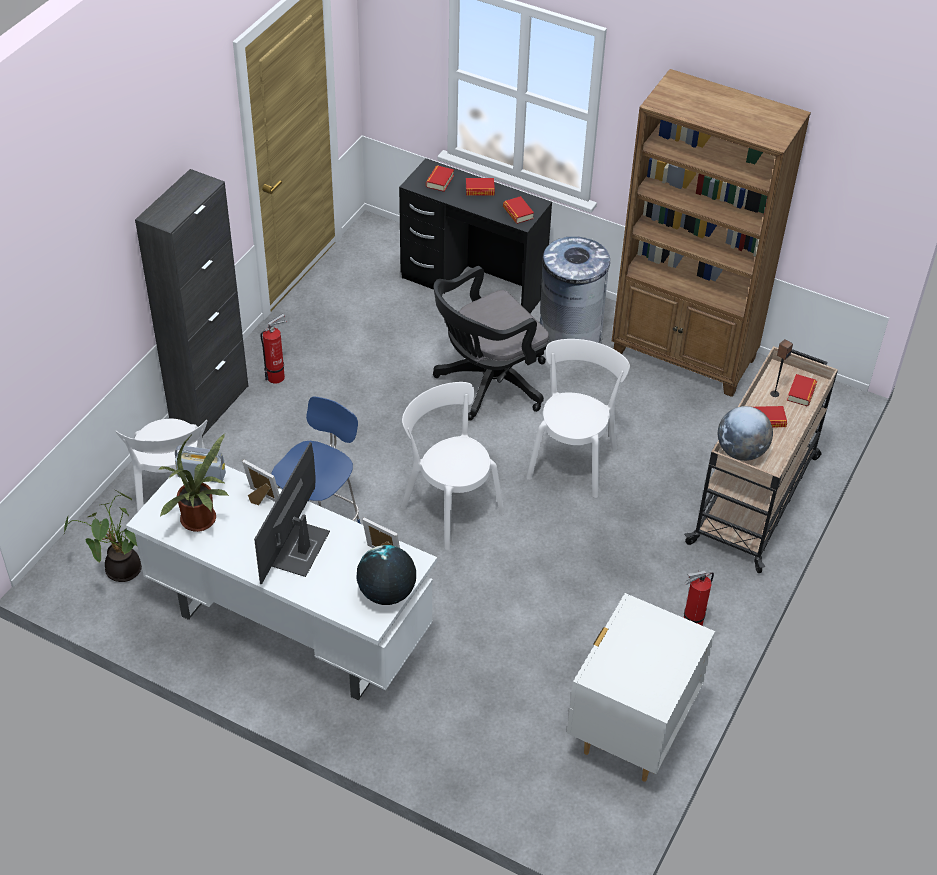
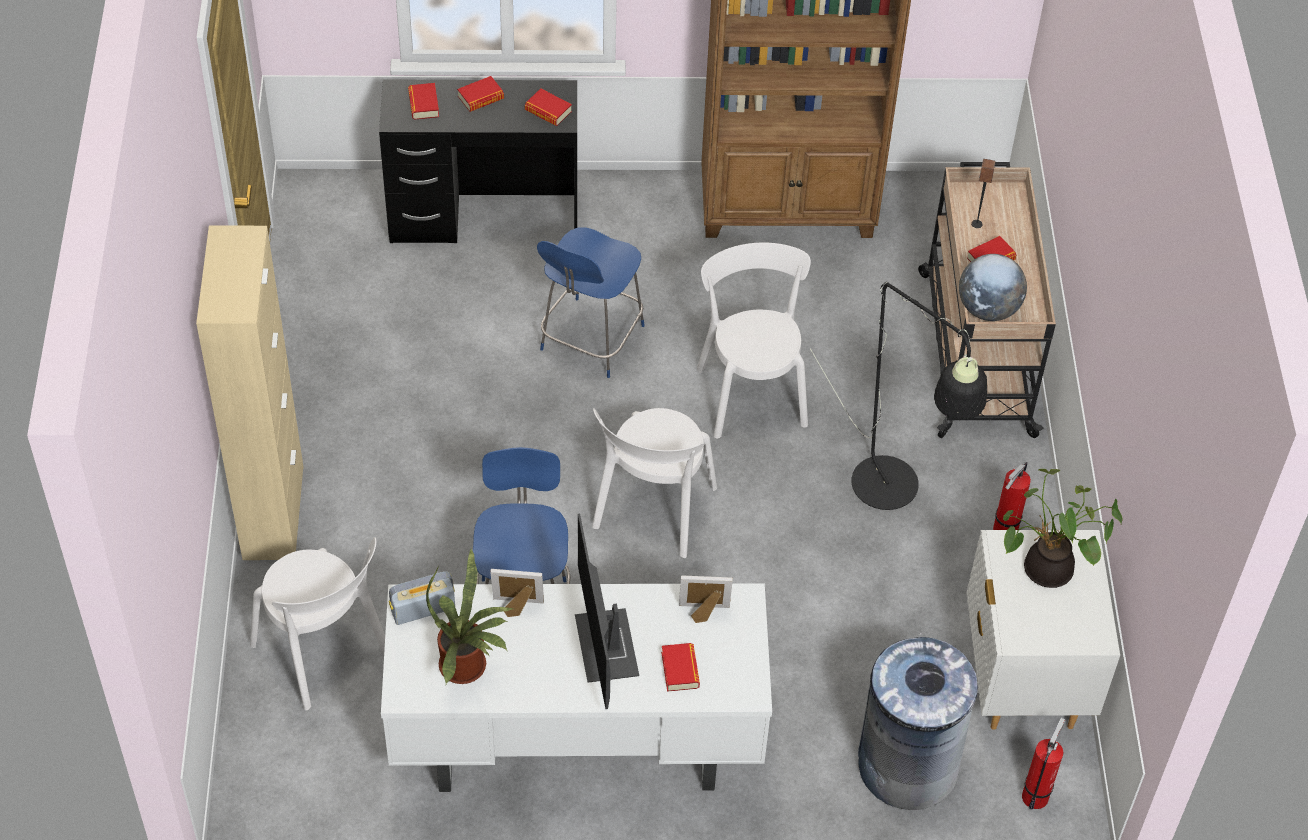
camera: 30 degrees left, 5 degrees up
(120, 570) = (322, 772): potted plant -> potted plant (1045, 573)
(210, 405) = (273, 512): black cabinet -> beige cabinet
(278, 376) = (330, 437): fire extinguisher -> fire extinguisher (1036, 794)
(386, 593) = (741, 652): globe -> none
(449, 506) = (652, 512): white chair -> white chair turned 90 degrees counterclockwise
(487, 385) = (590, 340): black office chair -> blue stool
(569, 336) = (643, 237): grey trash can -> grey trash can (906, 766)
(625, 568) = (893, 496): none -> black floor lamp
(801, 393) = (1003, 211): book -> book (680, 670)

